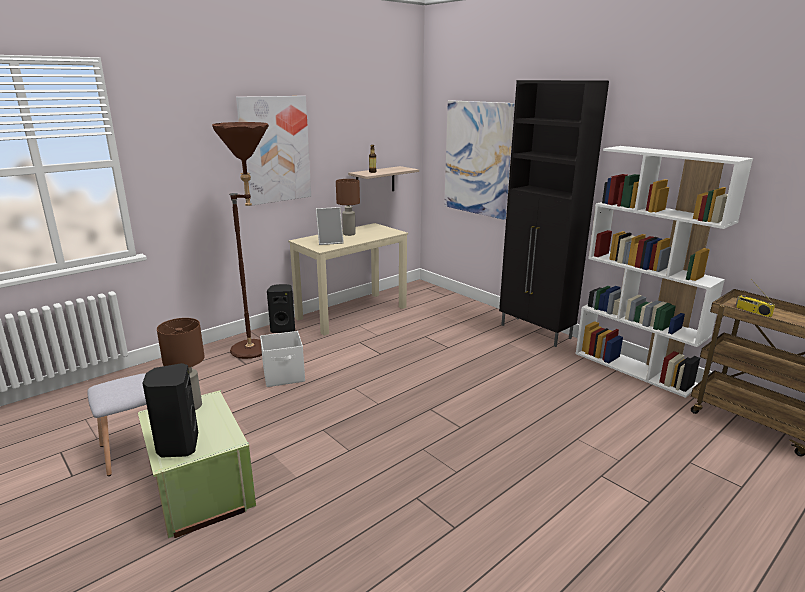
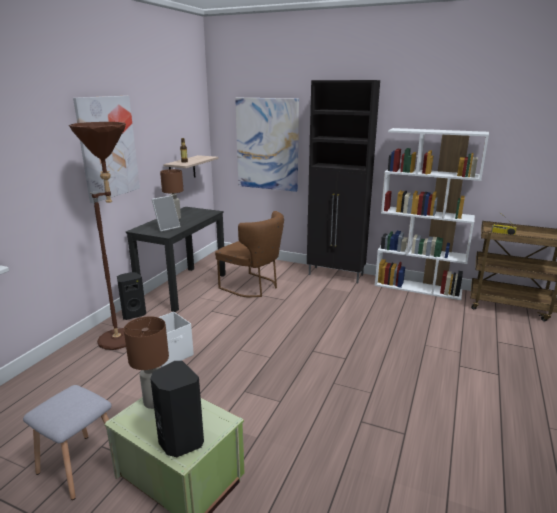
camera: 25 degrees left, 0 degrees up
(352, 313) = (184, 287): beige desk -> black desk
(425, 326) = (253, 287): none -> brown chair

